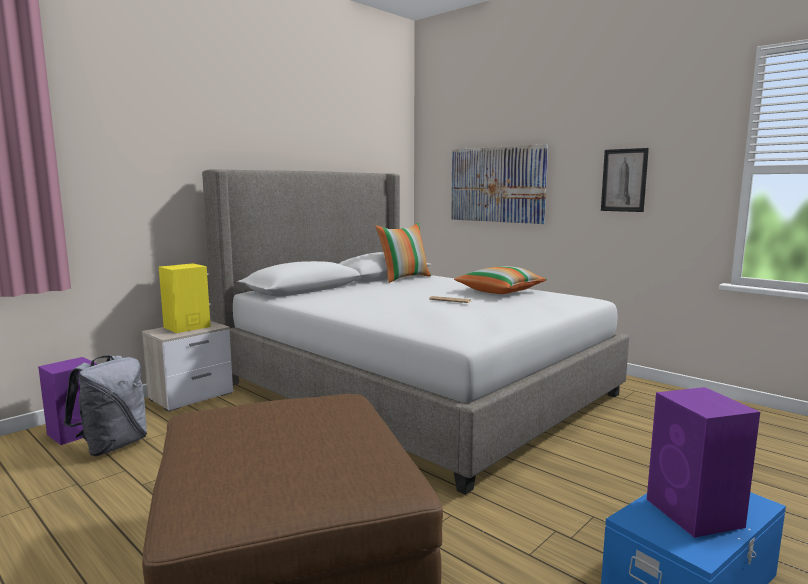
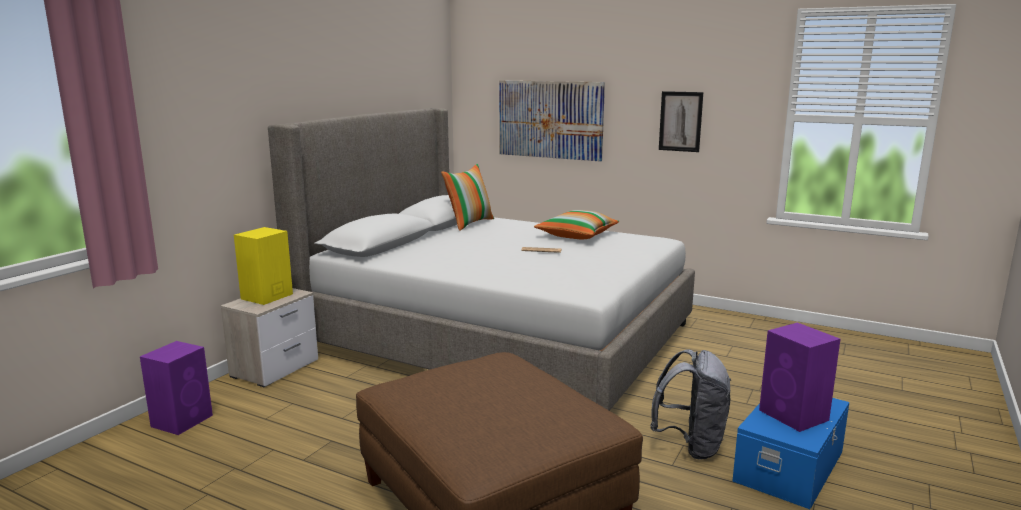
camera: 15 degrees left, 5 degrees up
(113, 446) = (237, 428): grey backpack -> grey backpack (690, 445)

